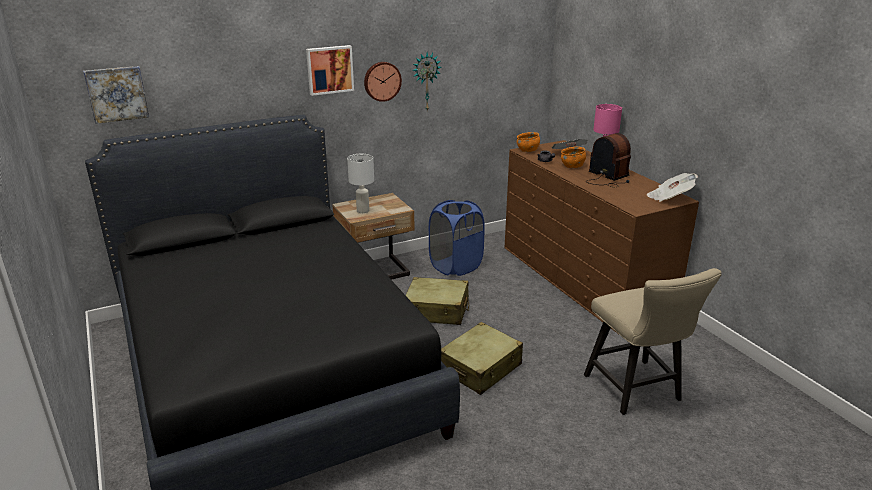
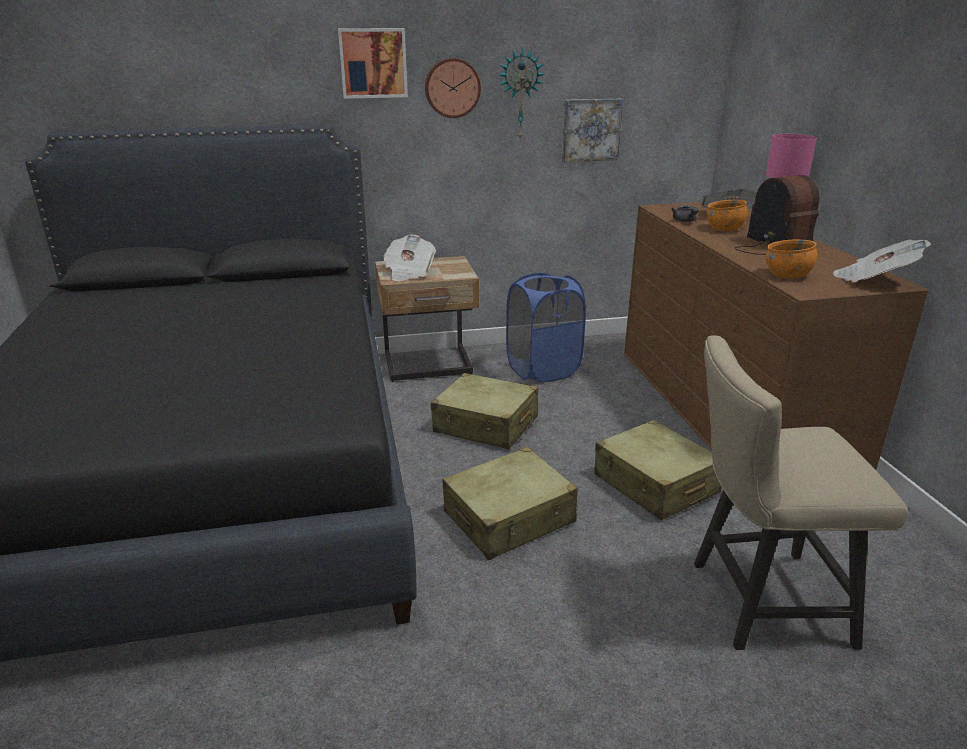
camera: 15 degrees right, 0 degrees up
(117, 94) = (70, 70): picture -> picture (590, 130)
(363, 211) = (408, 272): white table lamp -> newspaper
(527, 150) = (665, 207): orange bowl -> orange bowl (787, 275)
(558, 334) = (655, 484): none -> beige suitcase
(636, 391) = (758, 602): beige chair -> beige chair turned 90 degrees clockwise

